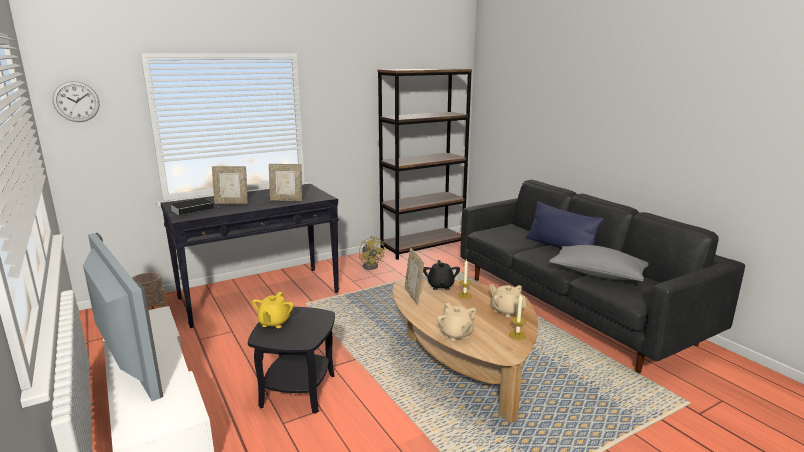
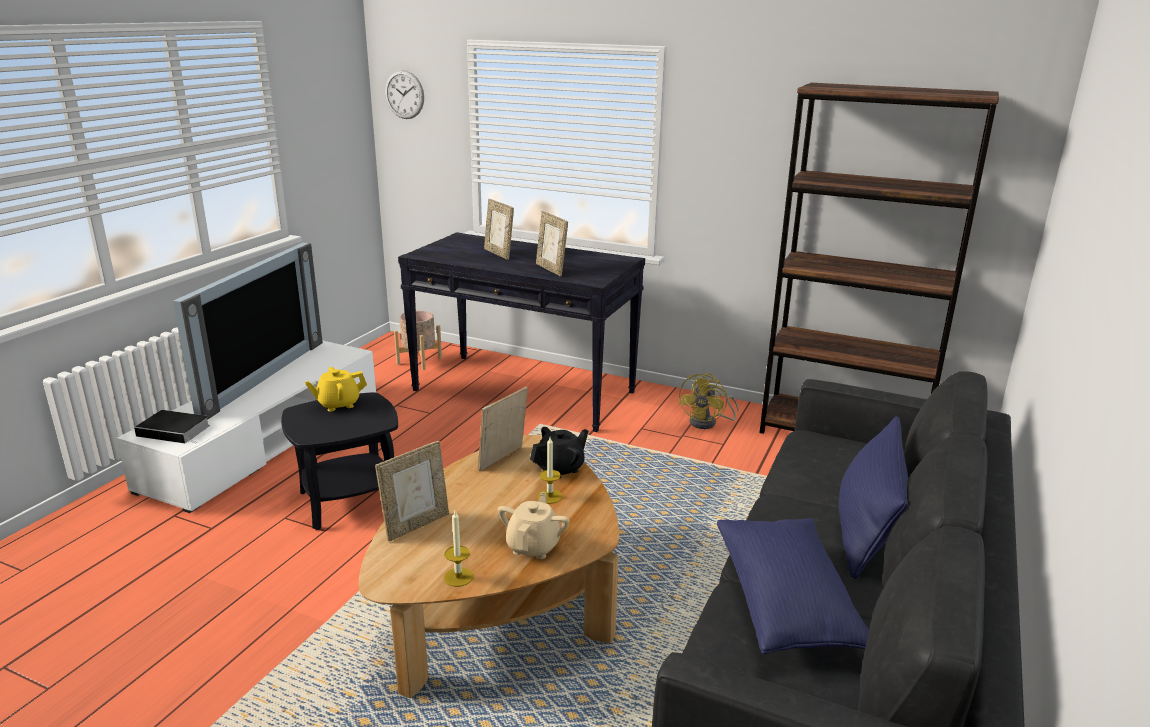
camera: 55 degrees right, 5 degrees up
(193, 209) = (454, 248): book -> book (176, 430)
(456, 334) = (416, 525): beige teapot -> picture frame
(598, 274) = (786, 603): grey pillow -> blue pillow

